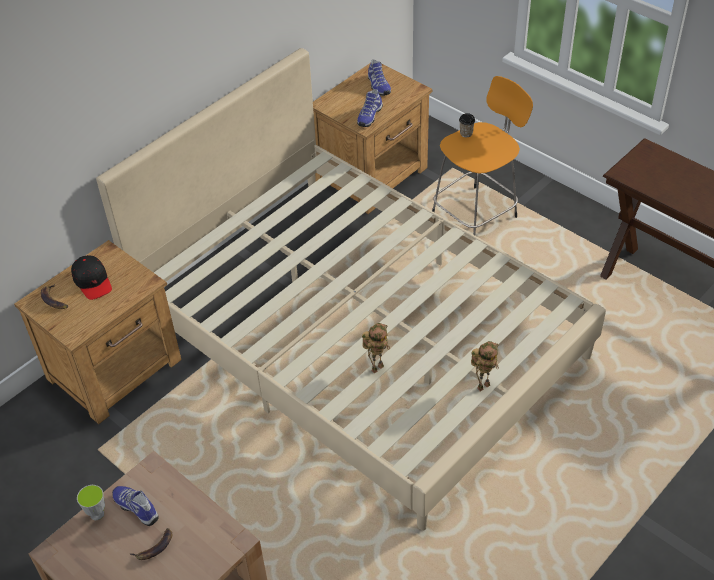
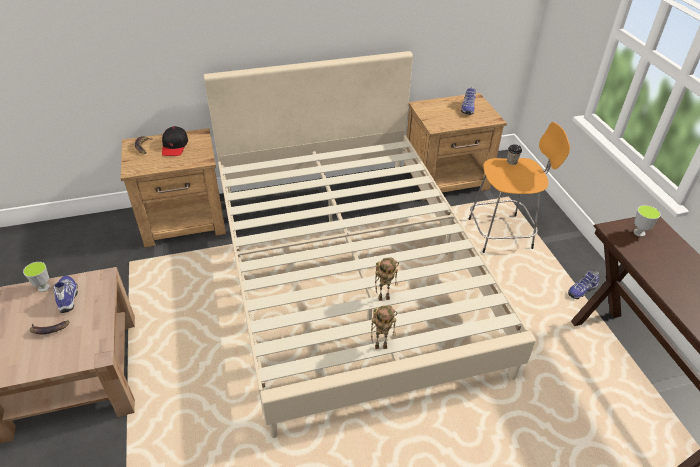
camera: 30 degrees right, 5 degrees down
(369, 116) = (444, 122): shoe -> shoe (581, 290)
(377, 367) = (315, 291): toy robot -> toy robot (384, 297)
(644, 166) = (639, 233): none -> cup

